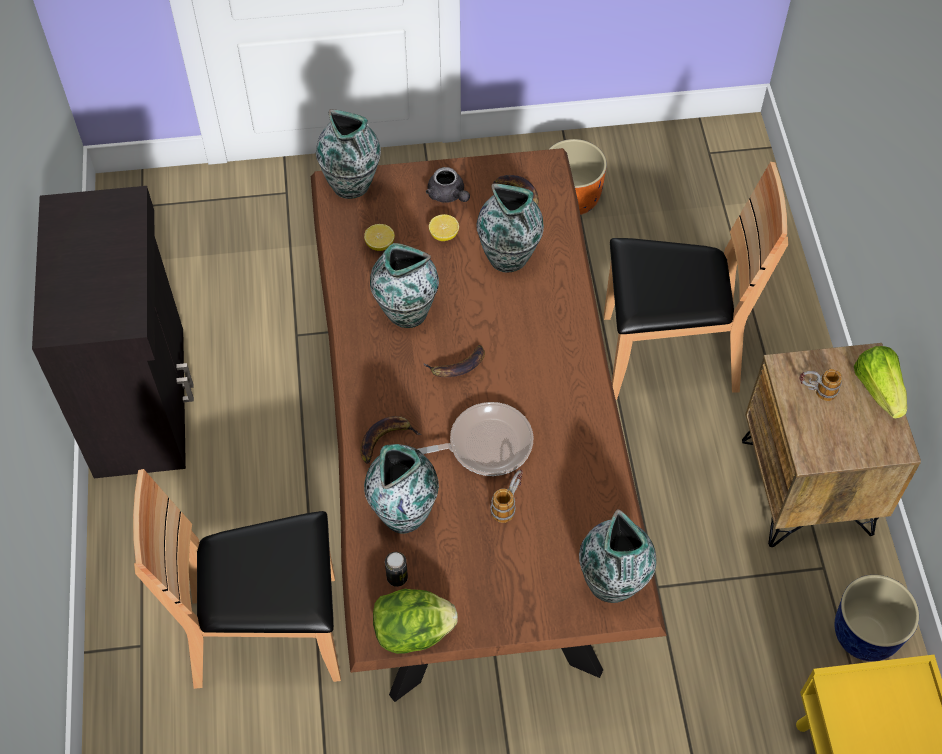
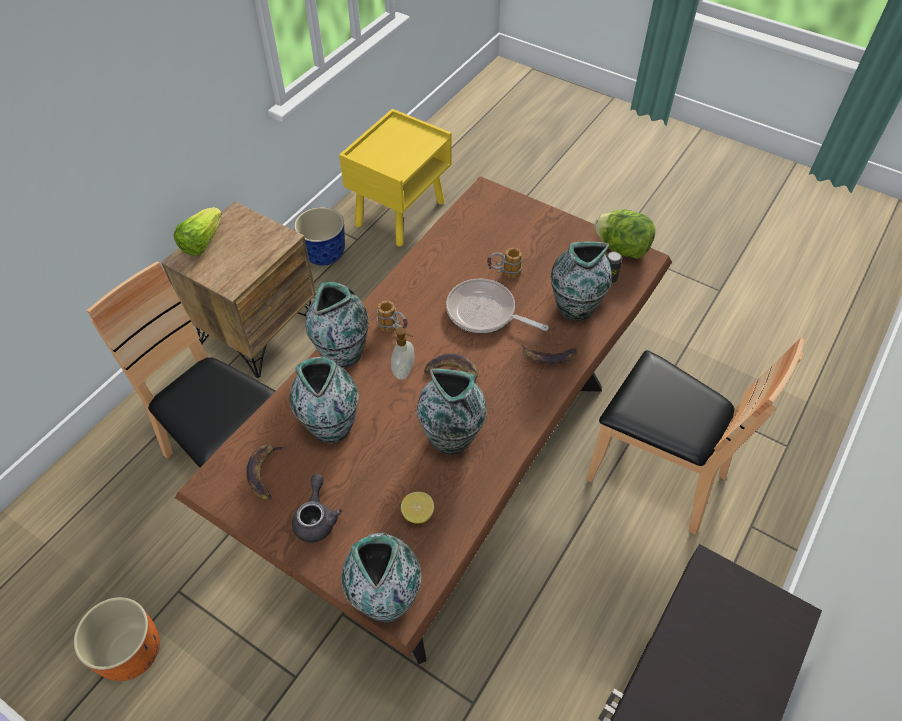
camera: 140 degrees left, 5 degrees down
(444, 235) = (358, 482): lemon -> none
(499, 338) = (404, 371): none -> soap dispenser
(612, 583) = (485, 205): vase -> vase (343, 353)
(816, 391) = (234, 263): mug -> mug (394, 329)

